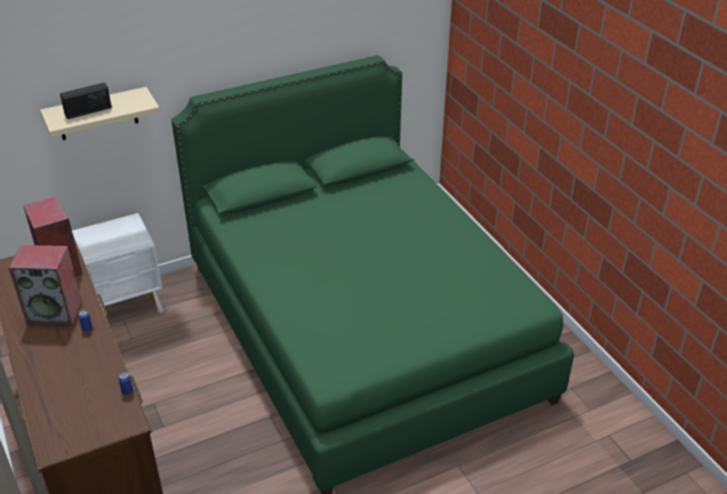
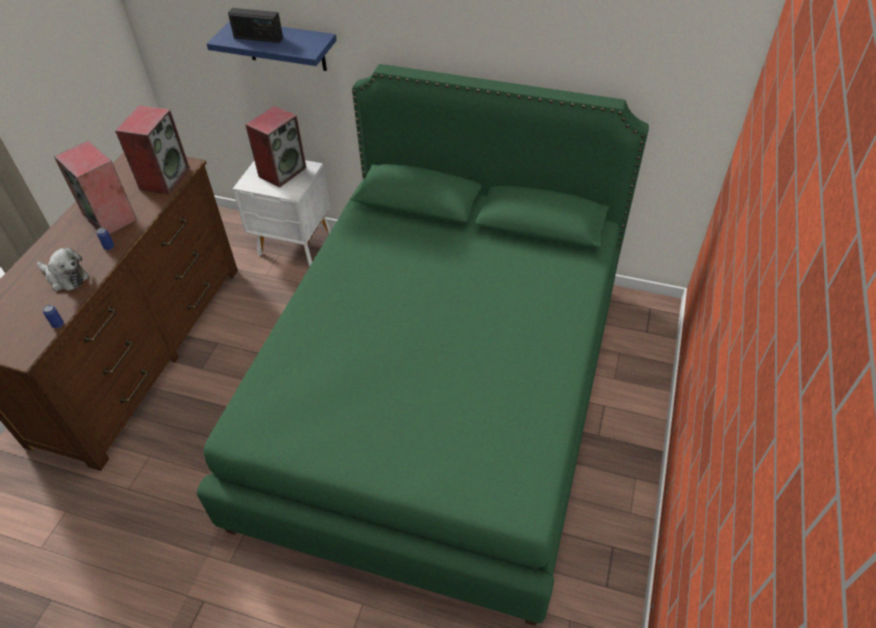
camera: 45 degrees right, 10 degrees up
(83, 365) = (65, 278): none -> plush toy
(97, 114) = (286, 46): beige shelf -> blue shelf
(112, 233) = (282, 171): none -> speaker

